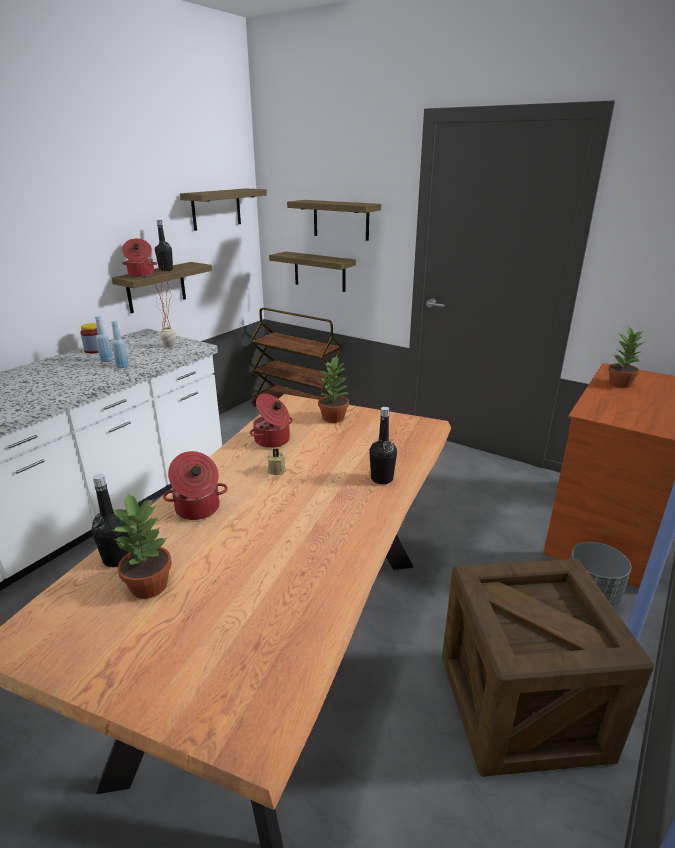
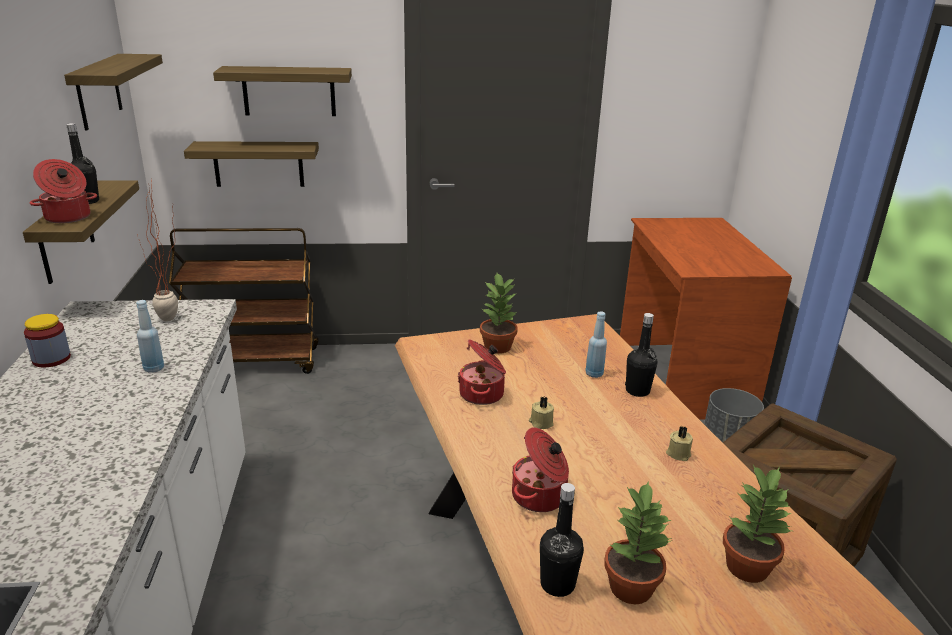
camera: 40 degrees left, 0 degrees up
(106, 360) = (107, 368): blue bottle -> blue bottle (594, 374)
(334, 529) = (678, 453): none -> beige candle
(620, 383) = (672, 235): potted plant -> potted plant (747, 566)

